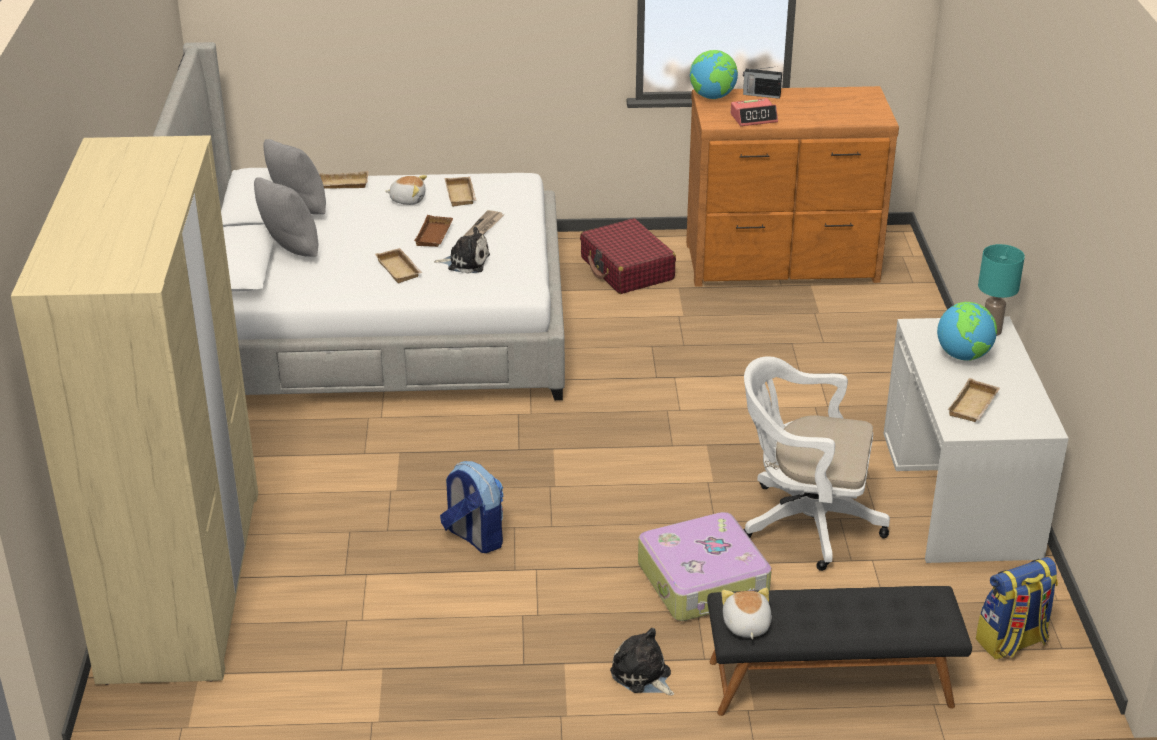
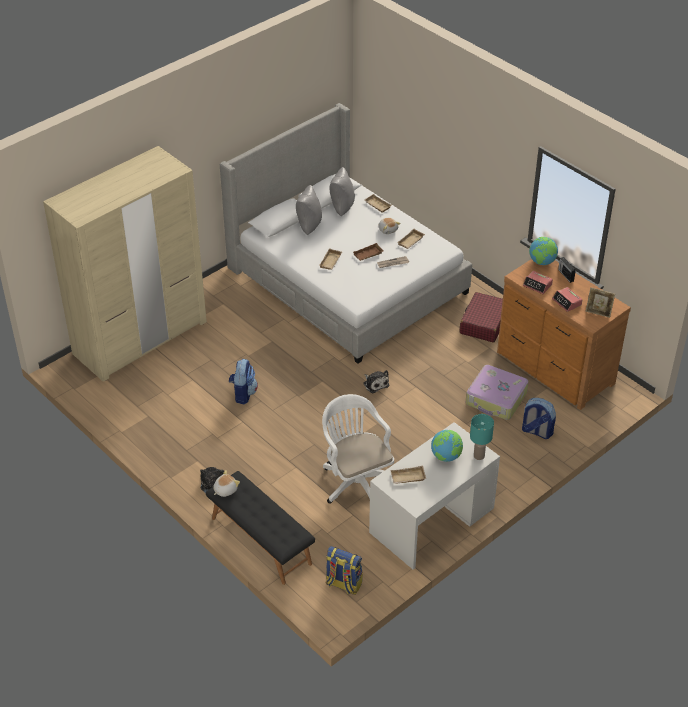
camera: 50 degrees right, 10 degrees up
(466, 262) = (358, 275): plush toy -> plush toy (375, 383)
(704, 581) = (285, 472): suitcase -> suitcase (496, 399)
(815, 115) = (567, 302): none -> alarm clock
(865, 107) = (598, 313): none -> picture frame
(881, 330) = (536, 431): none -> backpack

